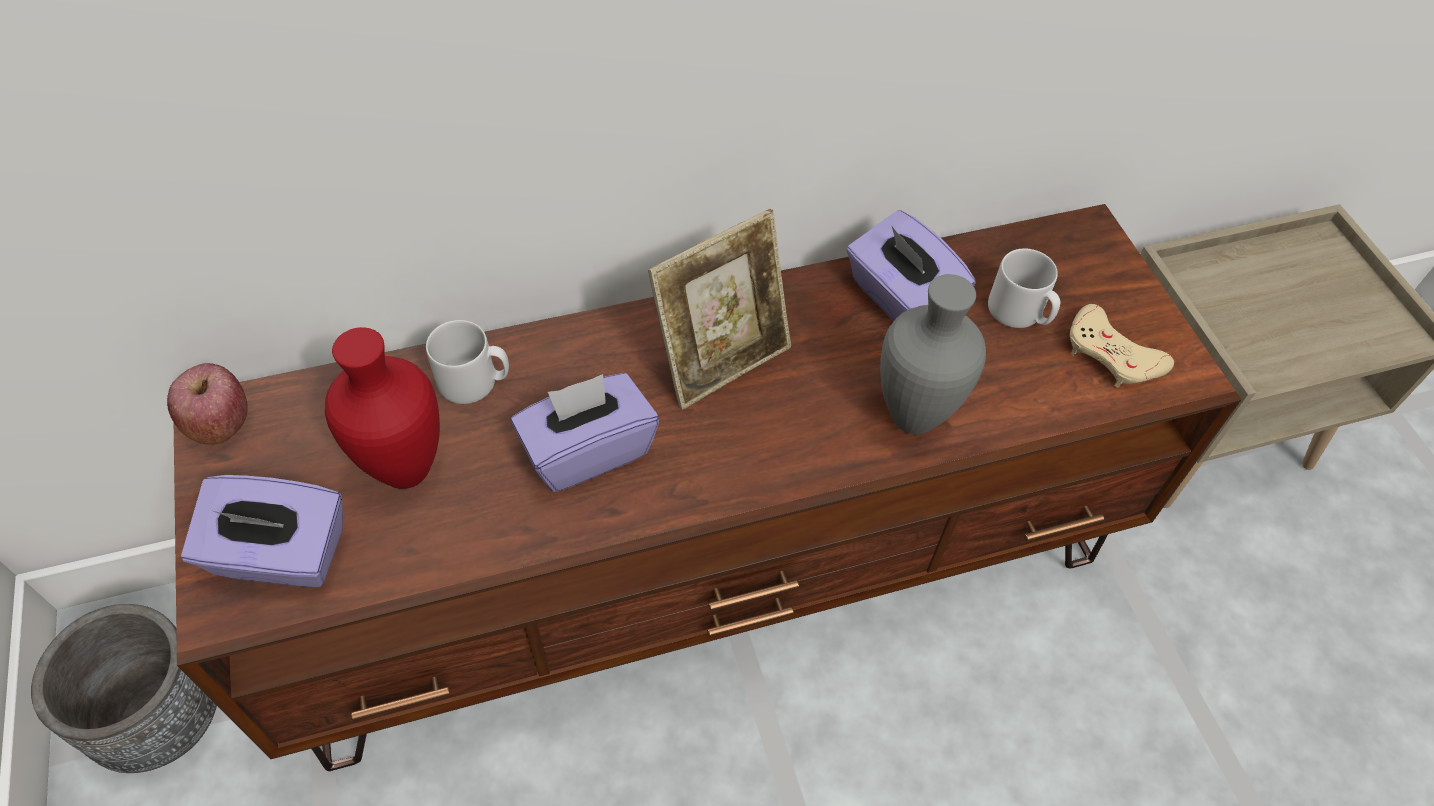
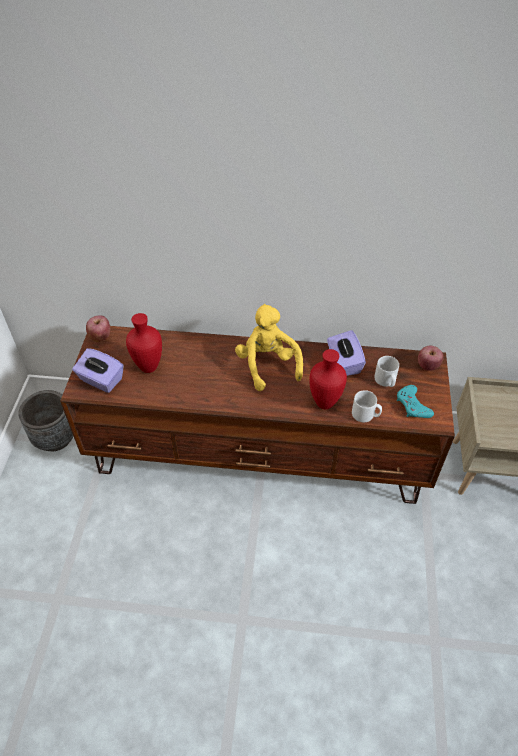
camera: 25 degrees right, 5 degrees down
(475, 382) = (182, 347): grey mug -> grey mug (365, 415)
(587, 450) = (208, 379): purple tissue box -> none
(722, 360) = (267, 365): picture frame -> yellow plush toy
(916, 418) = (325, 404): grey vase -> red vase
(1087, 247) = (428, 366): none -> apple
(1112, 355) = (412, 405): beige game controller -> turquoise game controller

